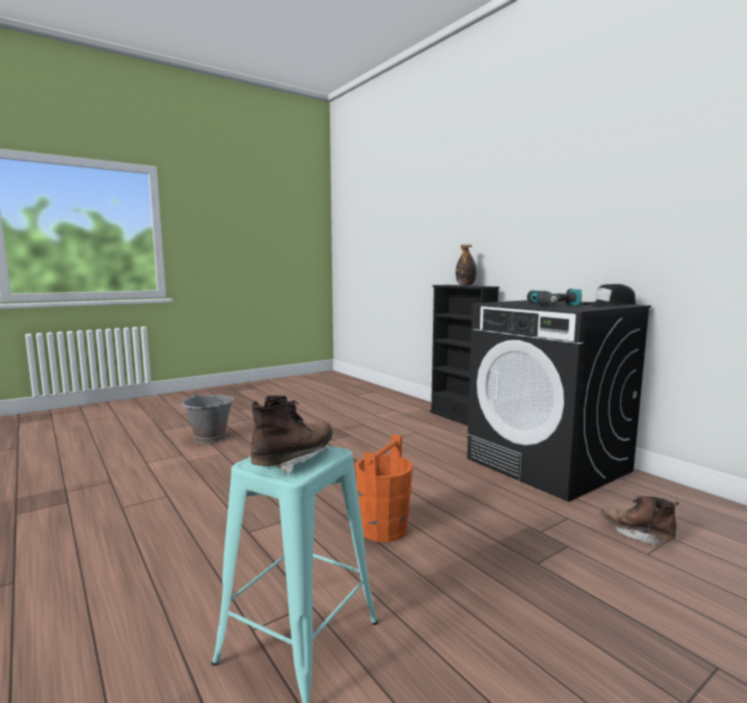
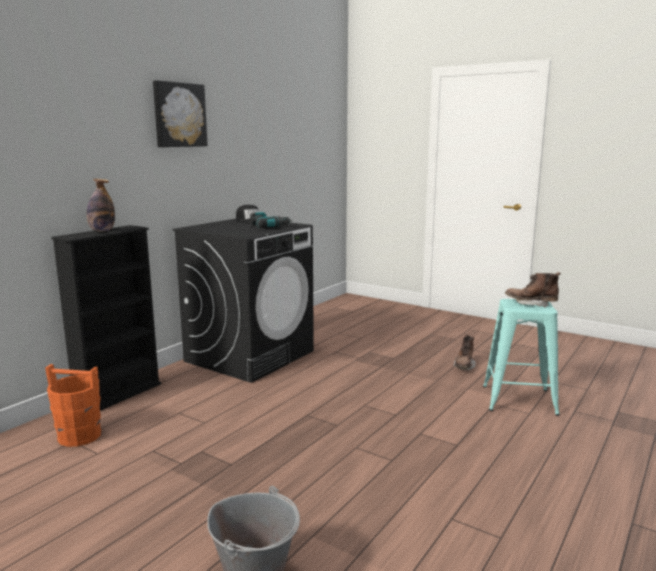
camera: 110 degrees left, 5 degrees up
(383, 529) = (400, 398): orange bucket -> orange bucket (80, 436)
(571, 179) = (179, 115): none -> picture
(636, 534) = (341, 339): brown boot -> brown boot (464, 366)

